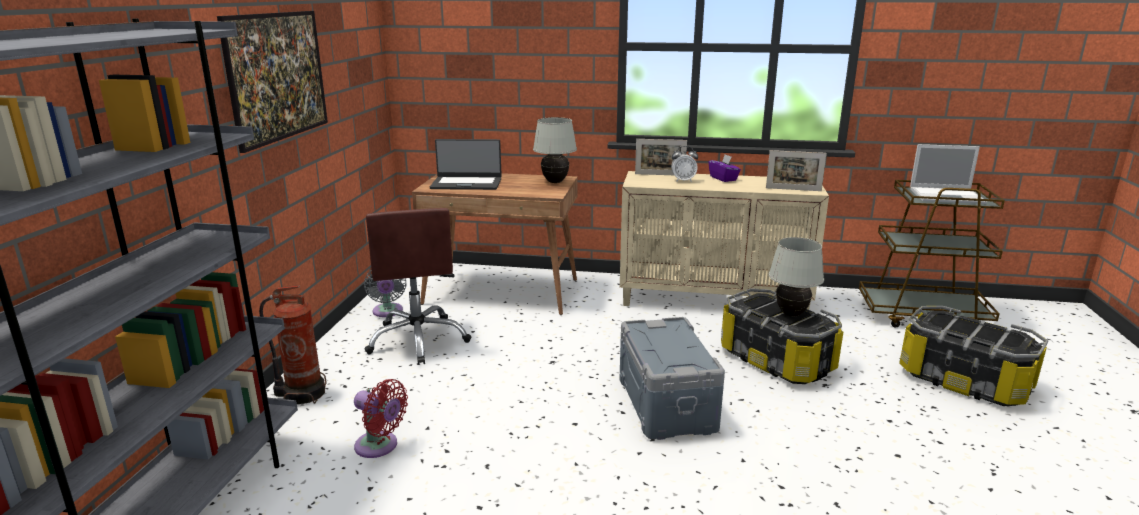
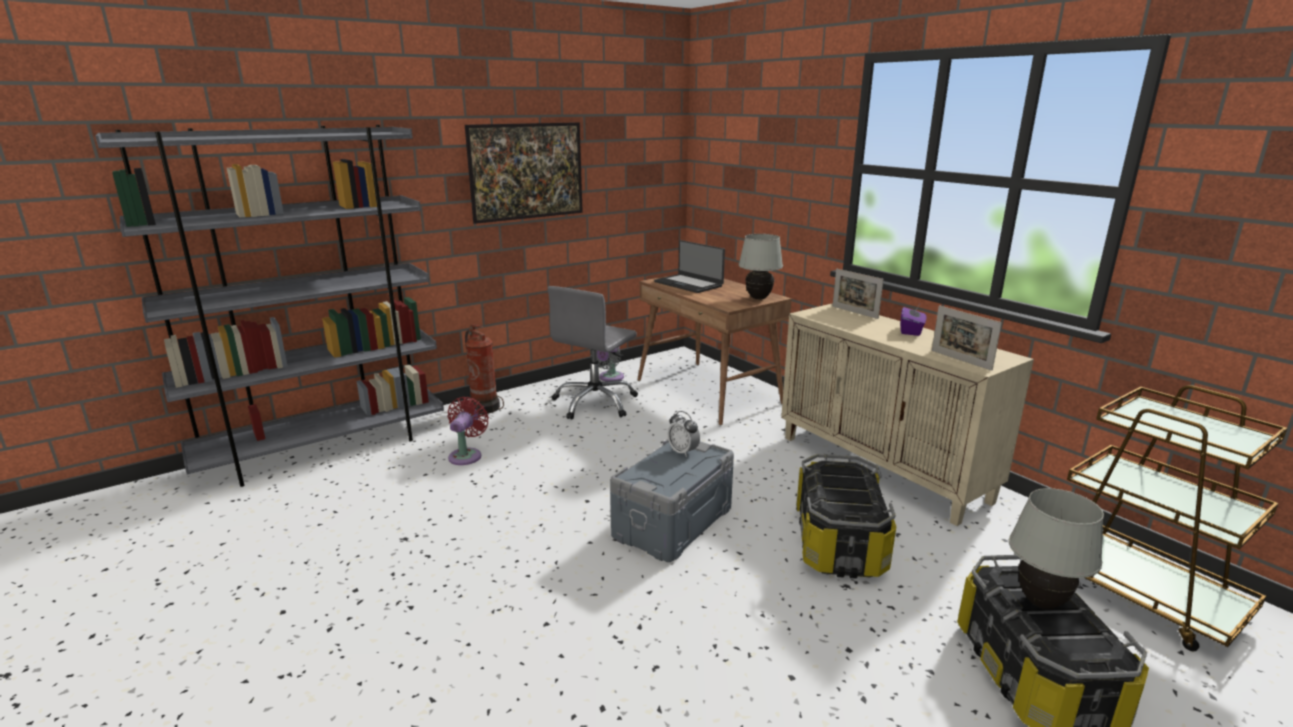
camera: 45 degrees right, 0 degrees up
(379, 446) = (467, 455): red fan -> red fan turned 150 degrees counterclockwise
(419, 340) = (595, 403): brown office chair -> grey office chair
(683, 180) = (862, 322): alarm clock -> alarm clock (683, 452)
(791, 314) = (851, 494): white table lamp -> white table lamp (1041, 602)
(948, 196) = (1191, 428): laptop -> none

